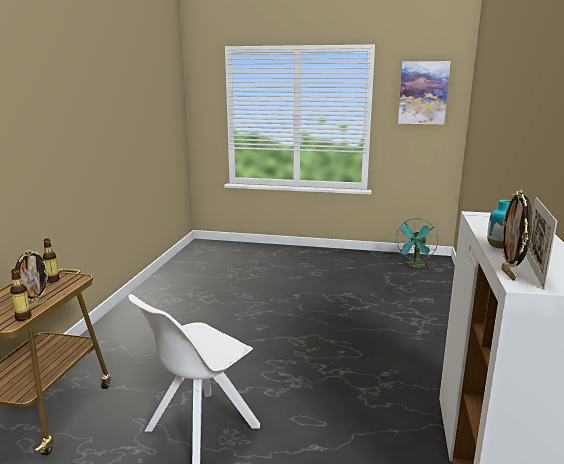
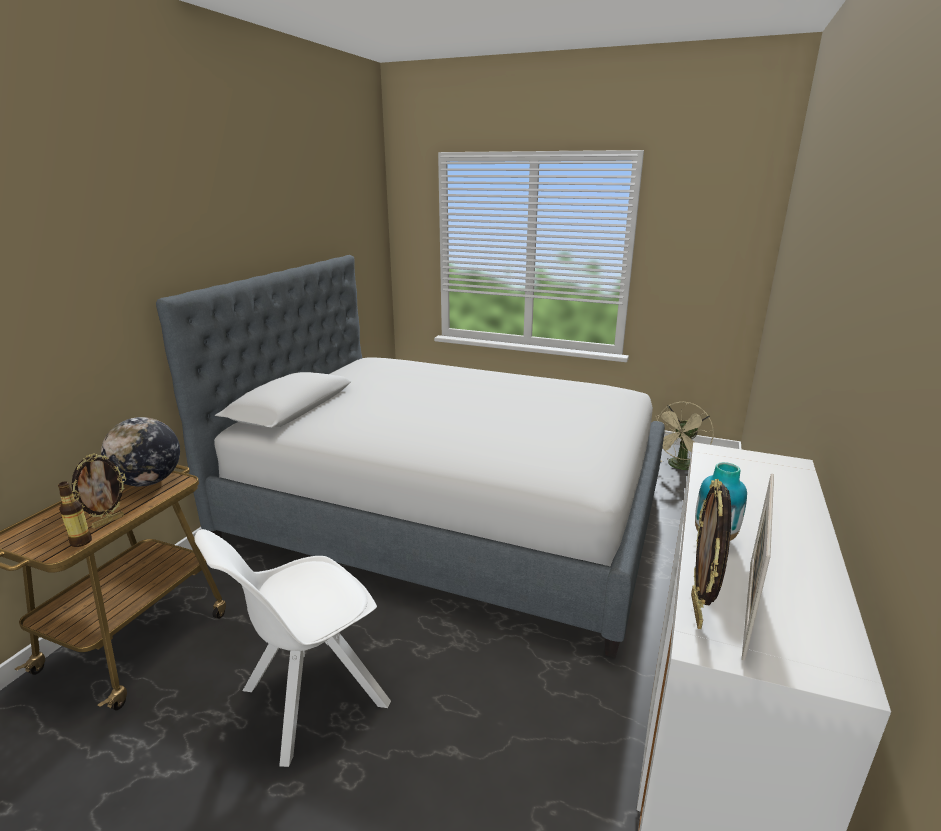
camera: 10 degrees right, 5 degrees up
(53, 280) = (149, 482): bottle -> globe
(260, 306) = (449, 512): none -> bed
(415, 266) = (679, 467): turquoise fan -> beige fan
(423, 93) = (710, 222): picture -> none

